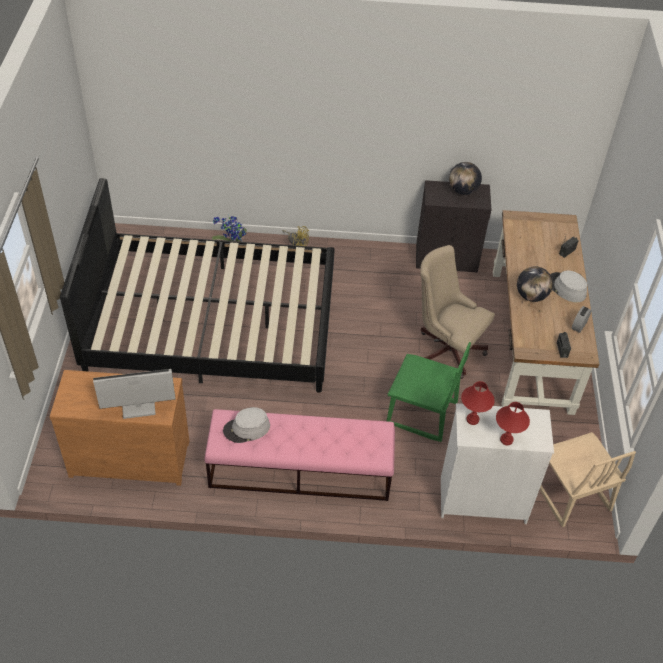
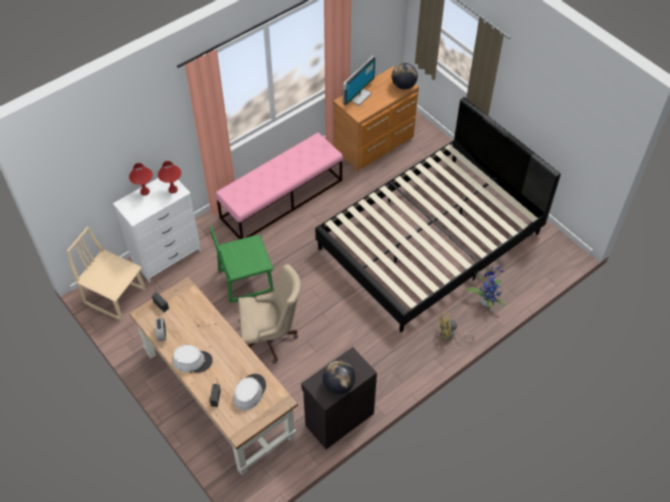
camera: 140 degrees right, 5 degrees up
(246, 428) = (312, 155): grey hat -> grey hat (249, 392)
(531, 296) = (212, 334): globe -> globe (403, 85)

